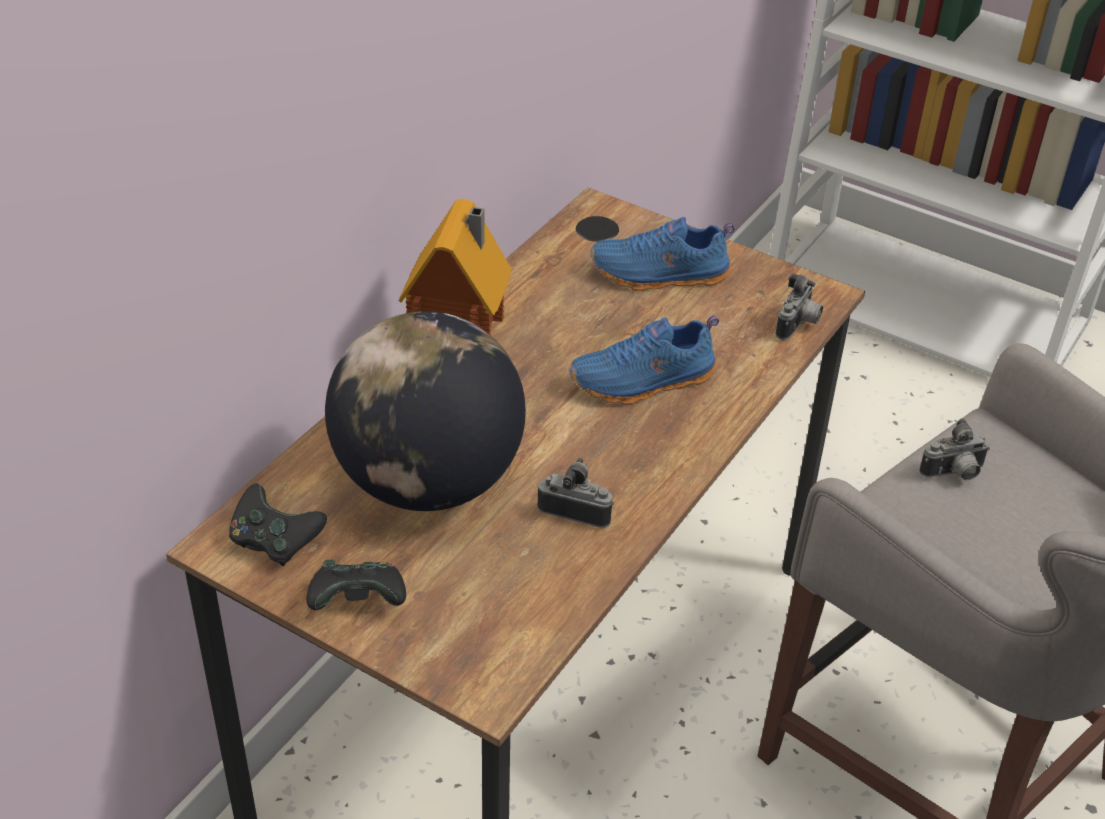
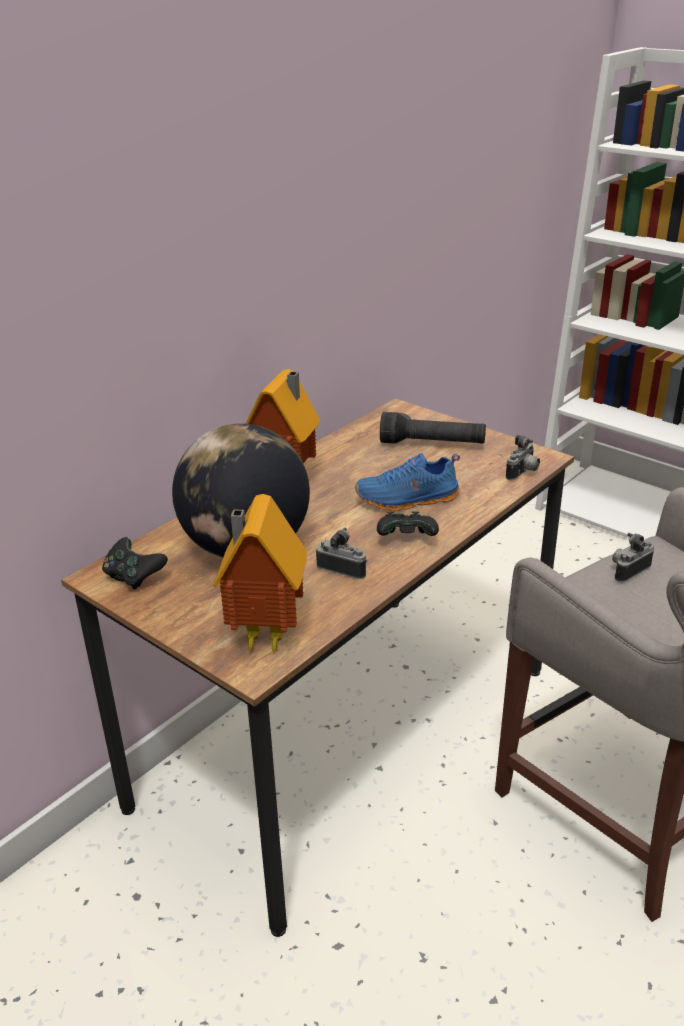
camera: 10 degrees right, 10 degrees down
(358, 602) = (179, 613): black game controller -> black game controller (407, 538)
(486, 633) = (262, 636): none -> toy house
(659, 276) = (432, 444): blue shoe -> black flashlight
(954, 474) = (628, 570): camera -> camera turned 150 degrees clockwise

